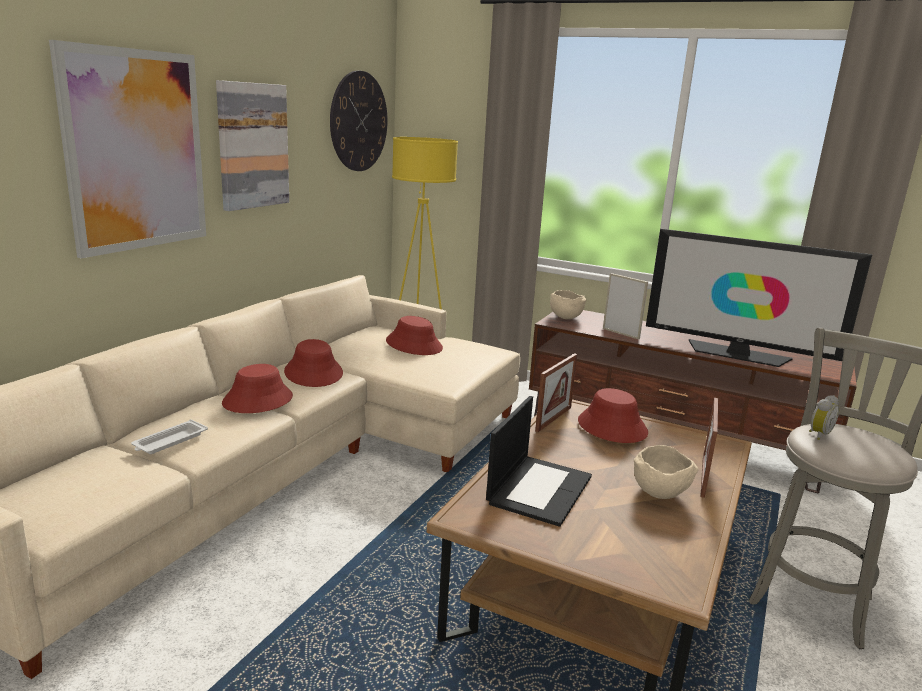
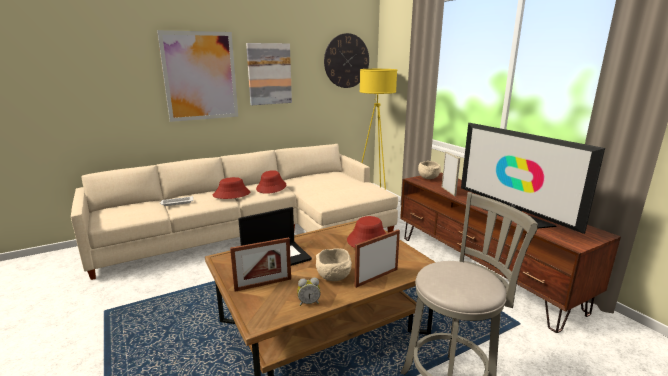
camera: 35 degrees right, 0 degrees up
(414, 345) = (338, 182): red hat -> none
(553, 419) = (343, 229): picture frame -> picture frame (263, 284)
(818, 434) = (442, 267): alarm clock -> alarm clock (309, 302)

